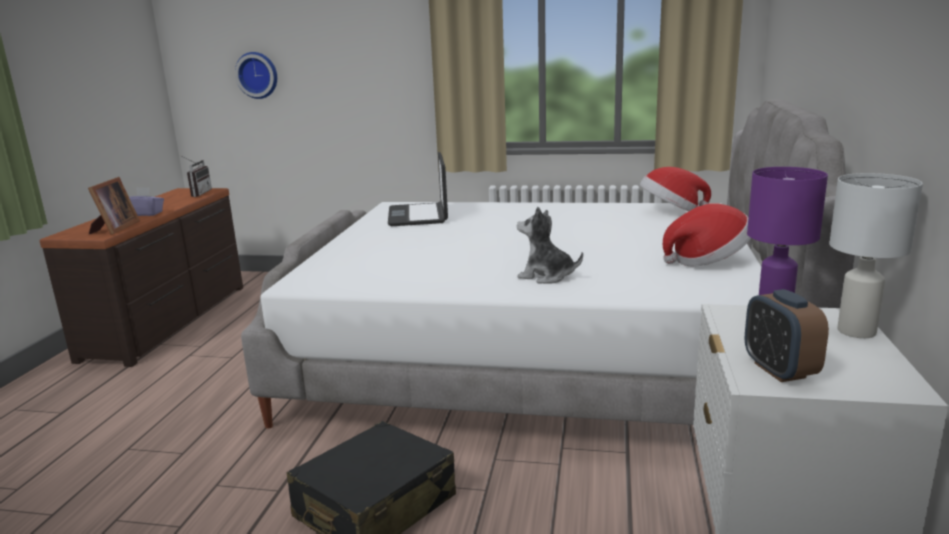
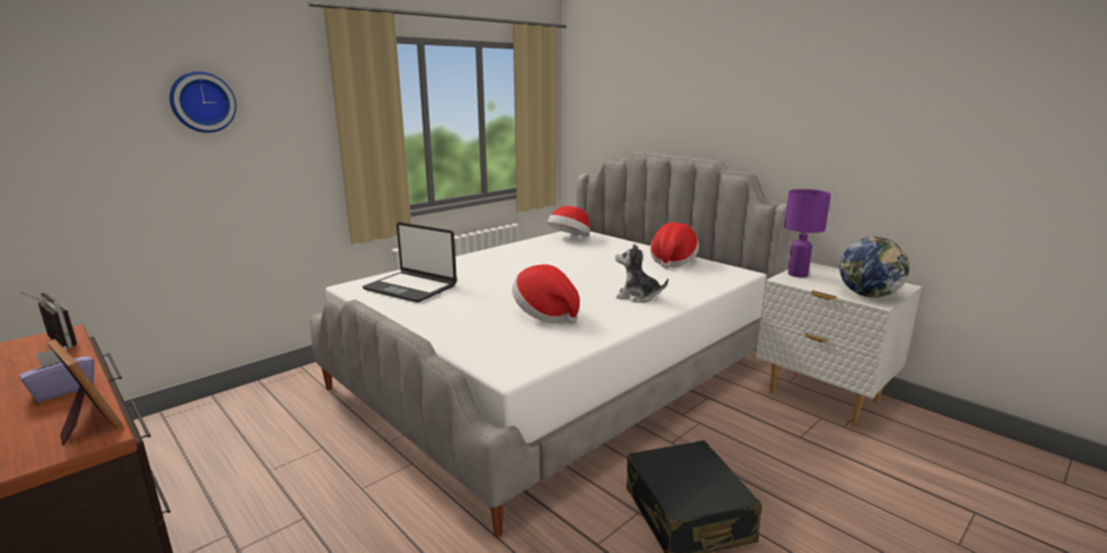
camera: 55 degrees left, 0 degrees up
(258, 75) = (73, 157): wall clock -> wall clock (202, 102)
(433, 262) = (545, 314): none -> hat
(546, 276) = (637, 296): plush toy -> plush toy turned 45 degrees clockwise
(779, 370) = (868, 295): alarm clock -> globe
(856, 331) = (833, 271): white table lamp -> none

